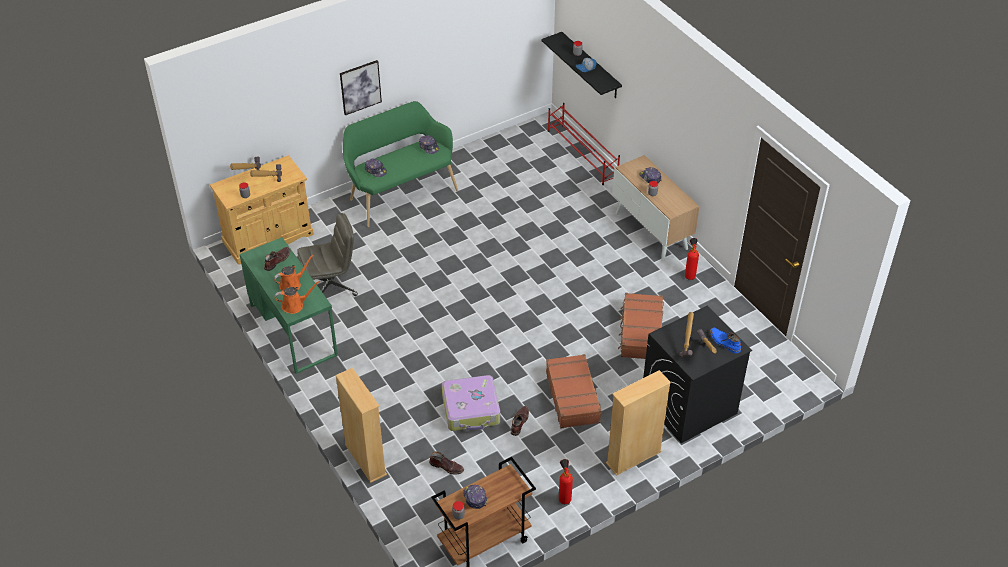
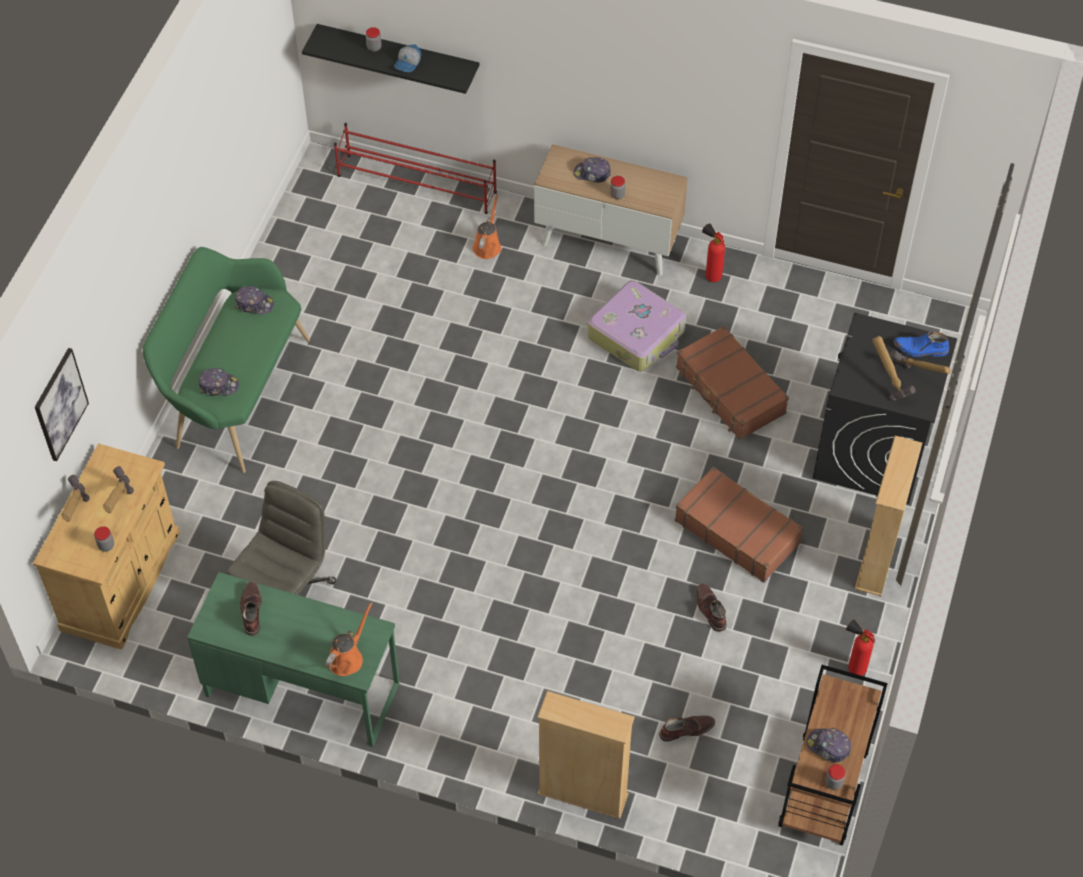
camera: 40 degrees left, 10 degrees up
(292, 284) = (310, 630): orange watering can -> orange watering can (487, 245)
(360, 87) = (142, 278): picture -> picture (60, 404)
(471, 409) = (639, 634): suitcase -> suitcase (637, 334)

